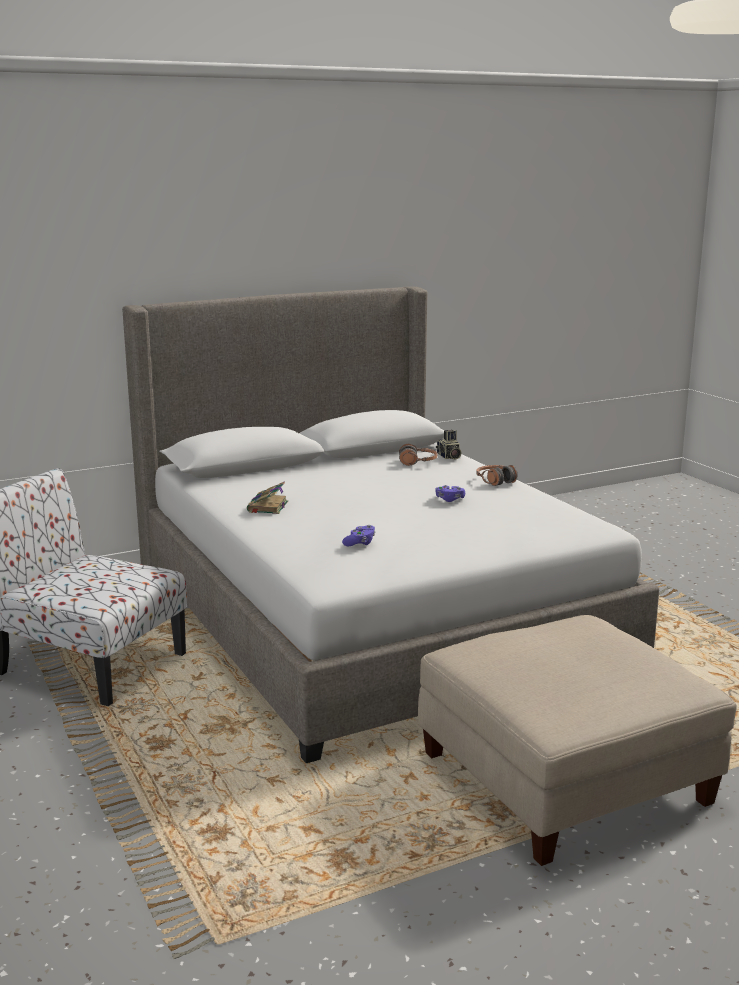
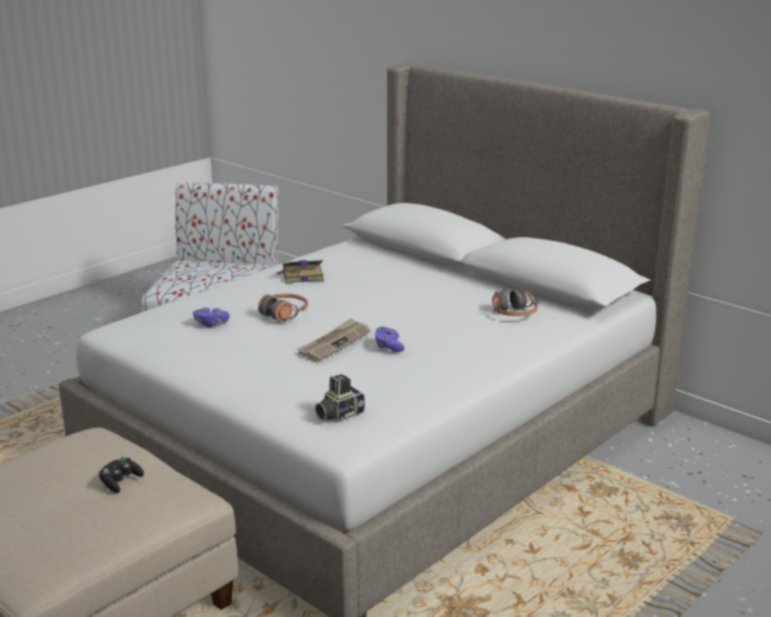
camera: 70 degrees right, 5 degrees up
(430, 512) = (334, 342): none -> newspaper
(448, 457) = (554, 326): camera -> camera (338, 414)
(496, 481) = (482, 362): headphones -> headphones (284, 314)
(561, 638) = (120, 482): none -> black game controller

